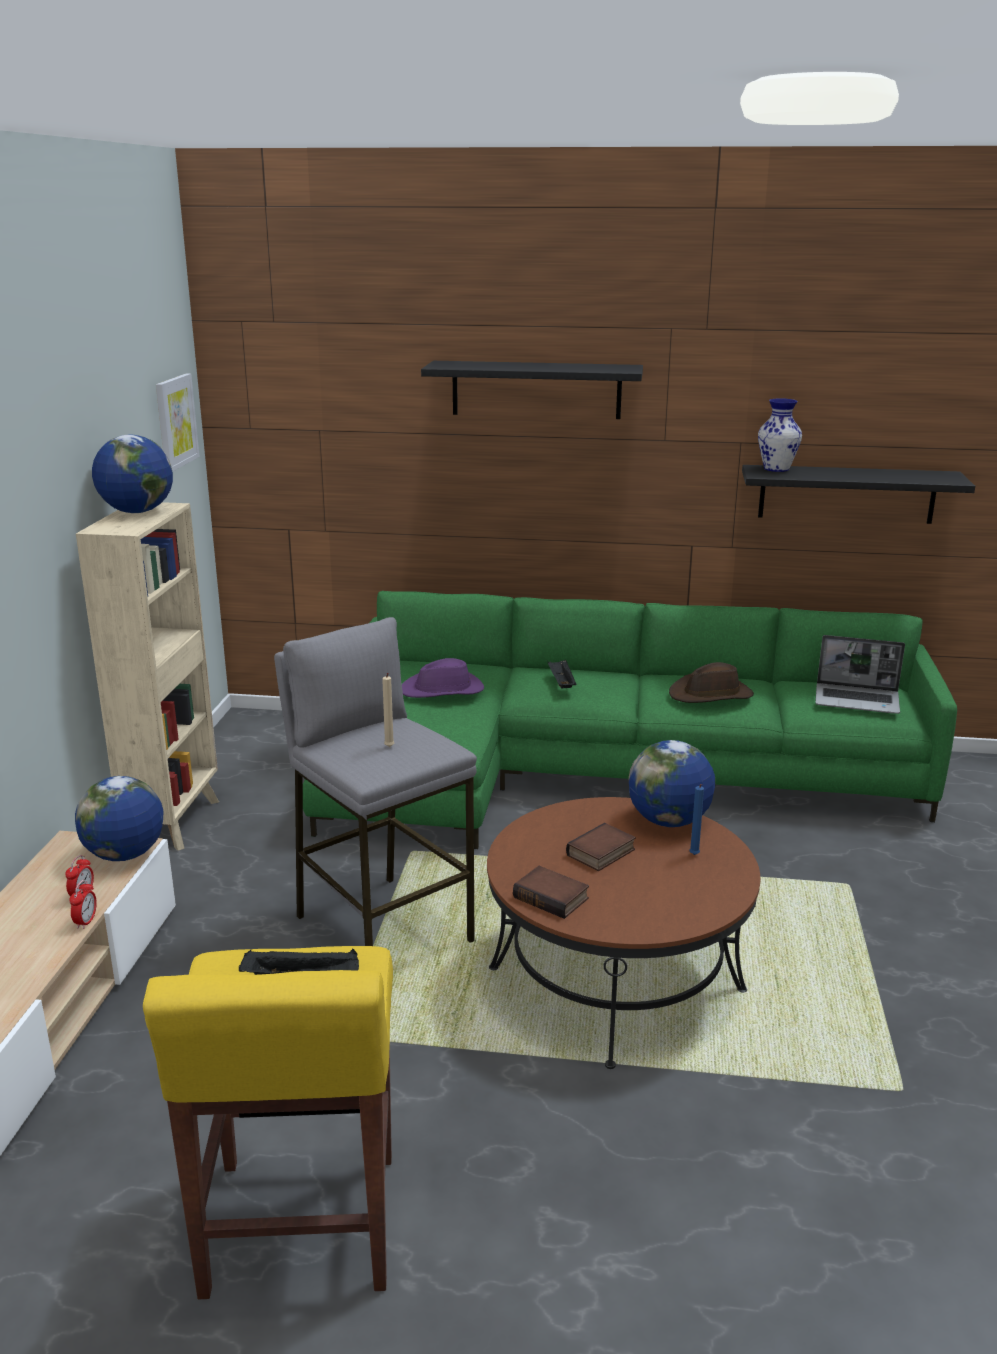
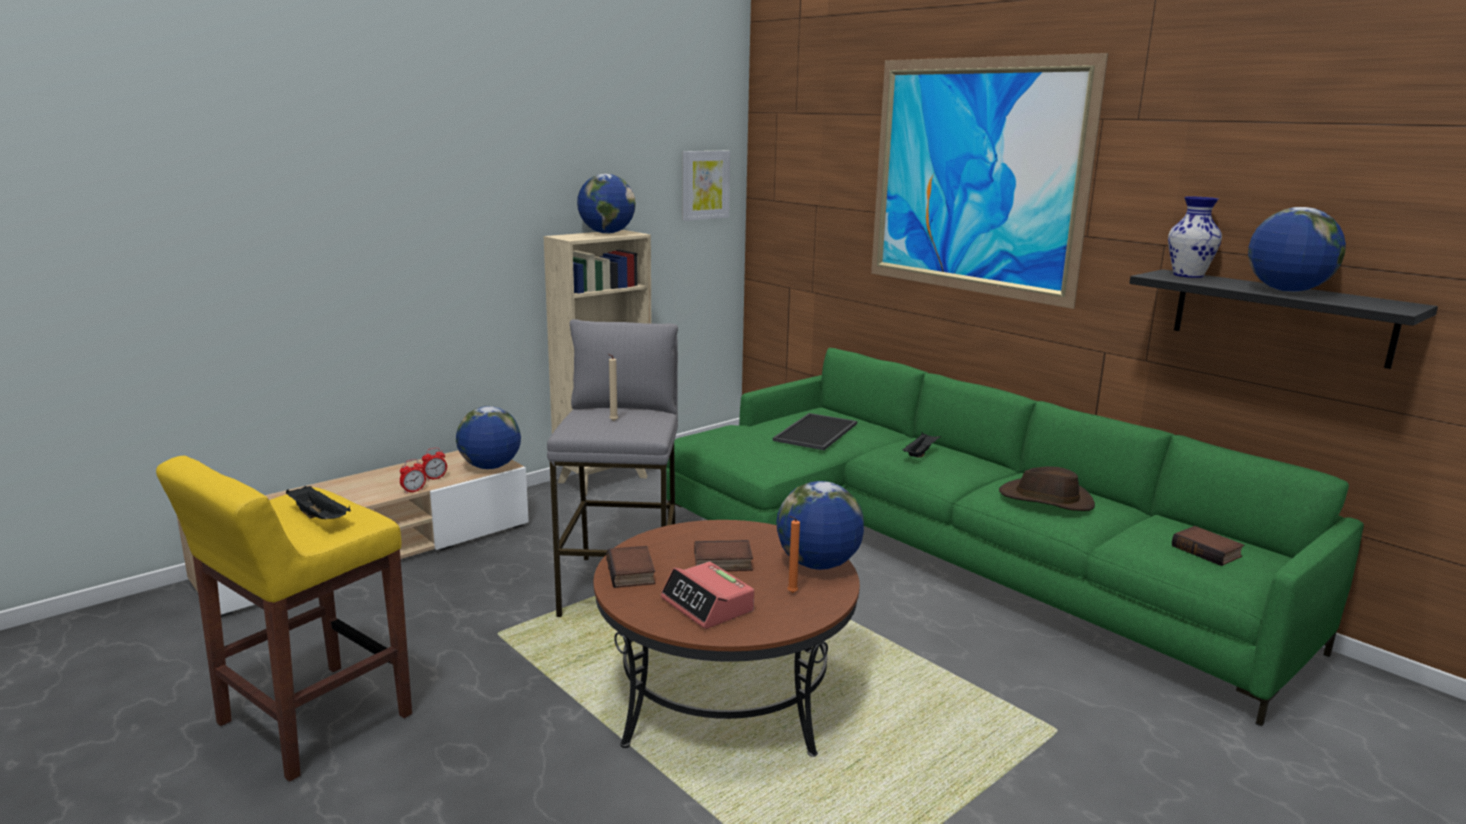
camera: 40 degrees right, 5 degrees down
(443, 690) = (817, 432): purple hat -> tray
(536, 389) = (974, 177): black shelf -> picture
(658, 896) = (707, 605): none -> alarm clock
(694, 855) = (791, 593): blue candle -> orange candle
(858, 700) = (1208, 551): laptop -> book
(866, 474) = (1287, 291): none -> globe

